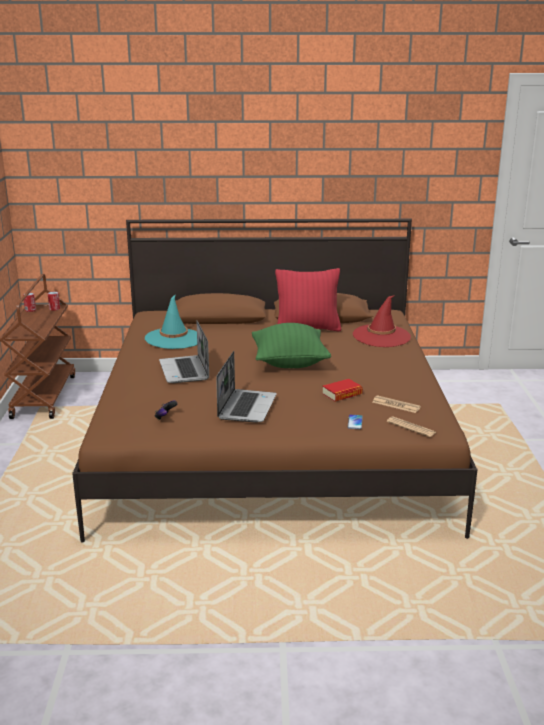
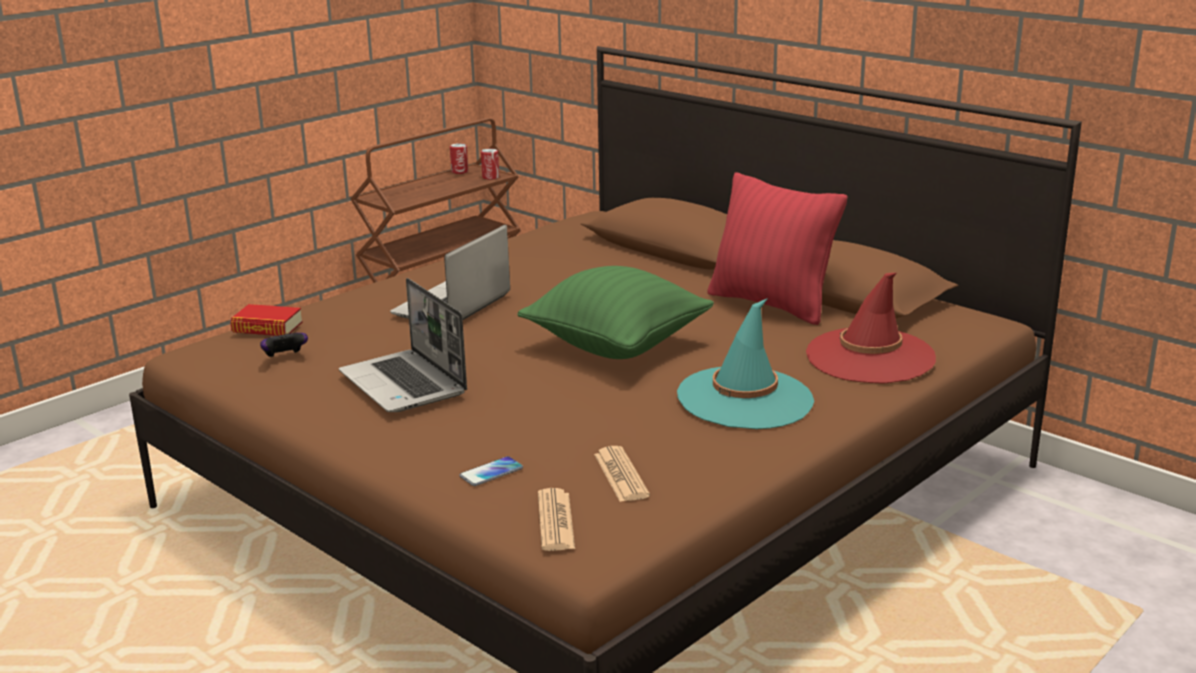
camera: 45 degrees right, 0 degrees up
(174, 339) = (546, 259): turquoise hat -> turquoise hat (745, 399)
(246, 407) = (405, 384): laptop -> laptop turned 90 degrees clockwise
(342, 394) = (580, 422): book -> book (267, 327)

